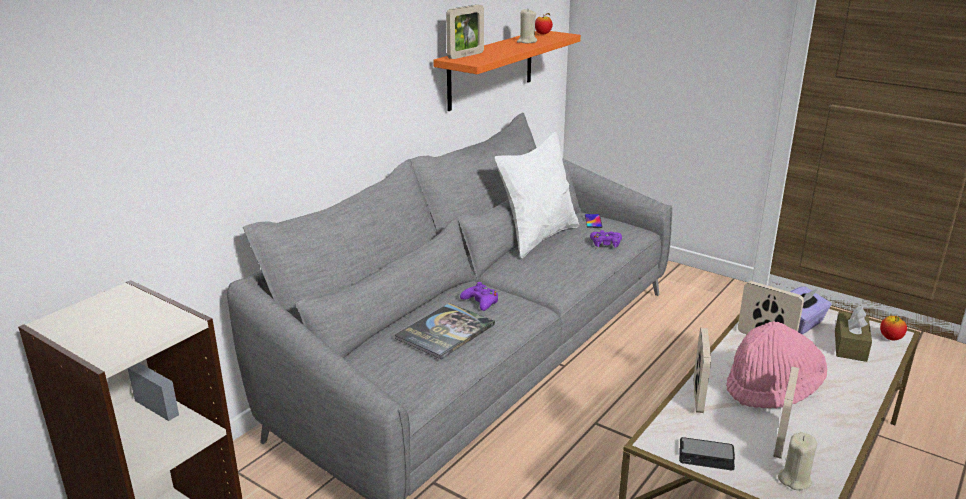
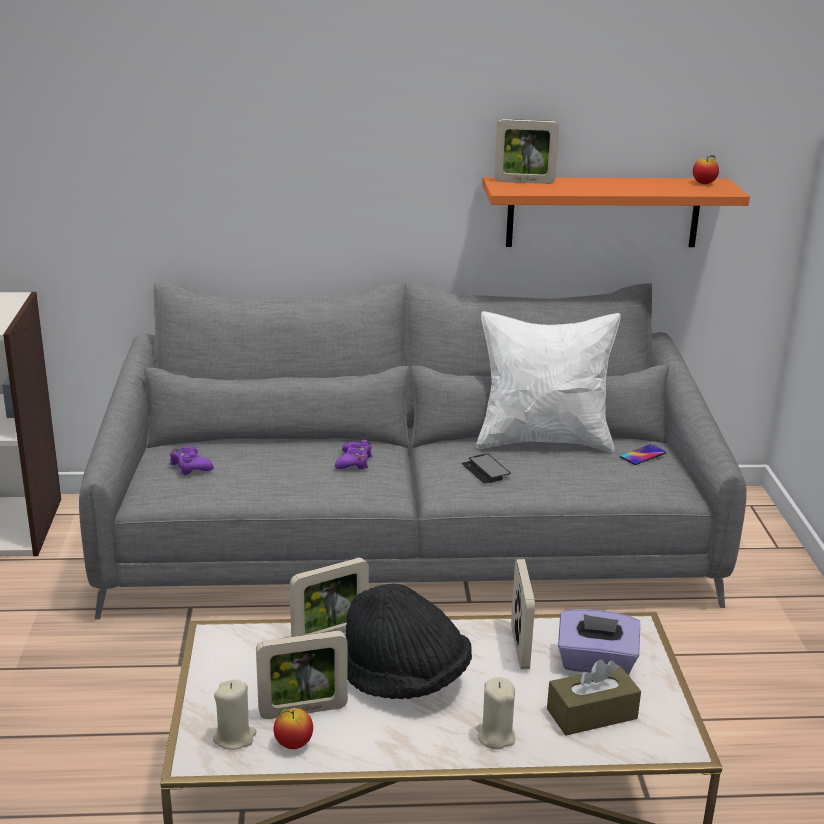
camera: 50 degrees right, 0 degrees up
(445, 332) = (274, 466): book -> none
(526, 42) = (647, 186): beige candle -> beige candle (495, 736)
(606, 243) = (597, 480): purple game controller -> purple game controller (190, 466)
(706, 455) = (221, 671): phone -> phone (485, 470)
(772, 389) = (405, 680): pink hat -> black hat
(890, 338) = (660, 743): apple -> apple (293, 744)

